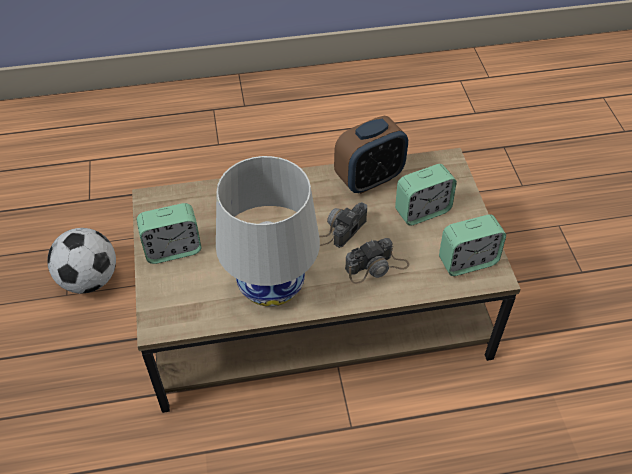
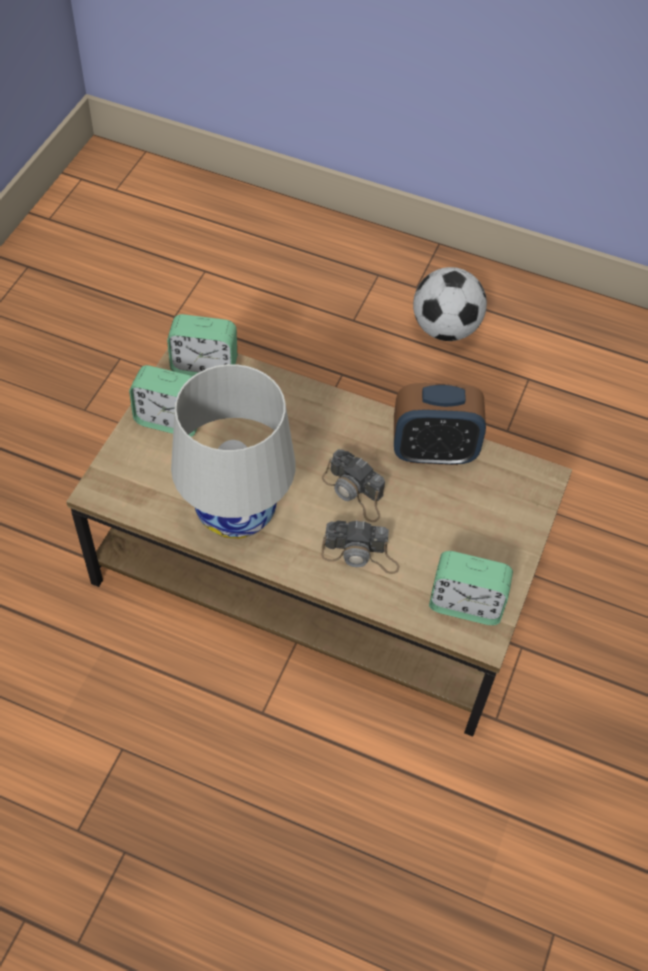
camera: 30 degrees right, 5 degrees up
(89, 279) = (116, 405): football -> football (445, 329)
(340, 230) = (355, 492): camera -> camera turned 120 degrees counterclockwise
(422, 211) = (463, 520): alarm clock -> alarm clock (204, 366)

